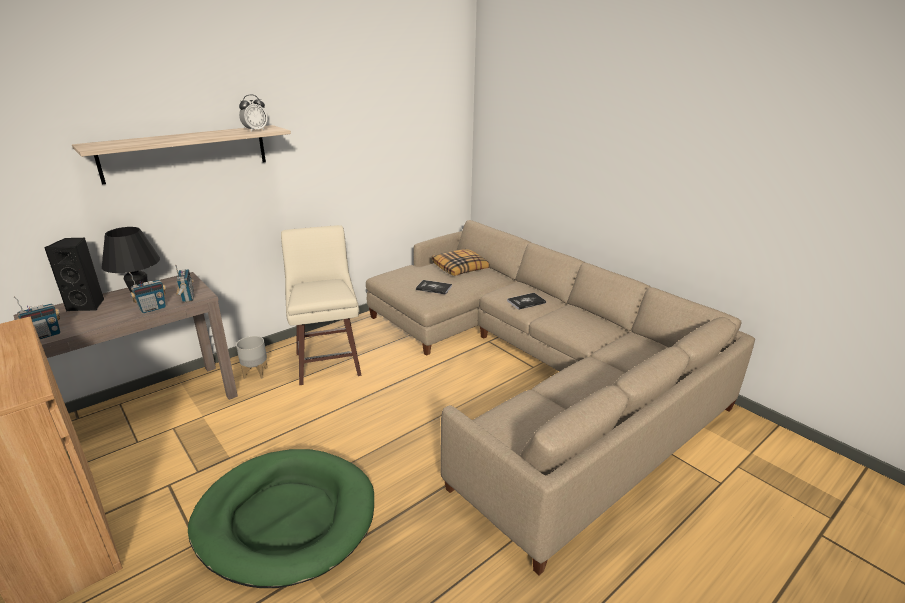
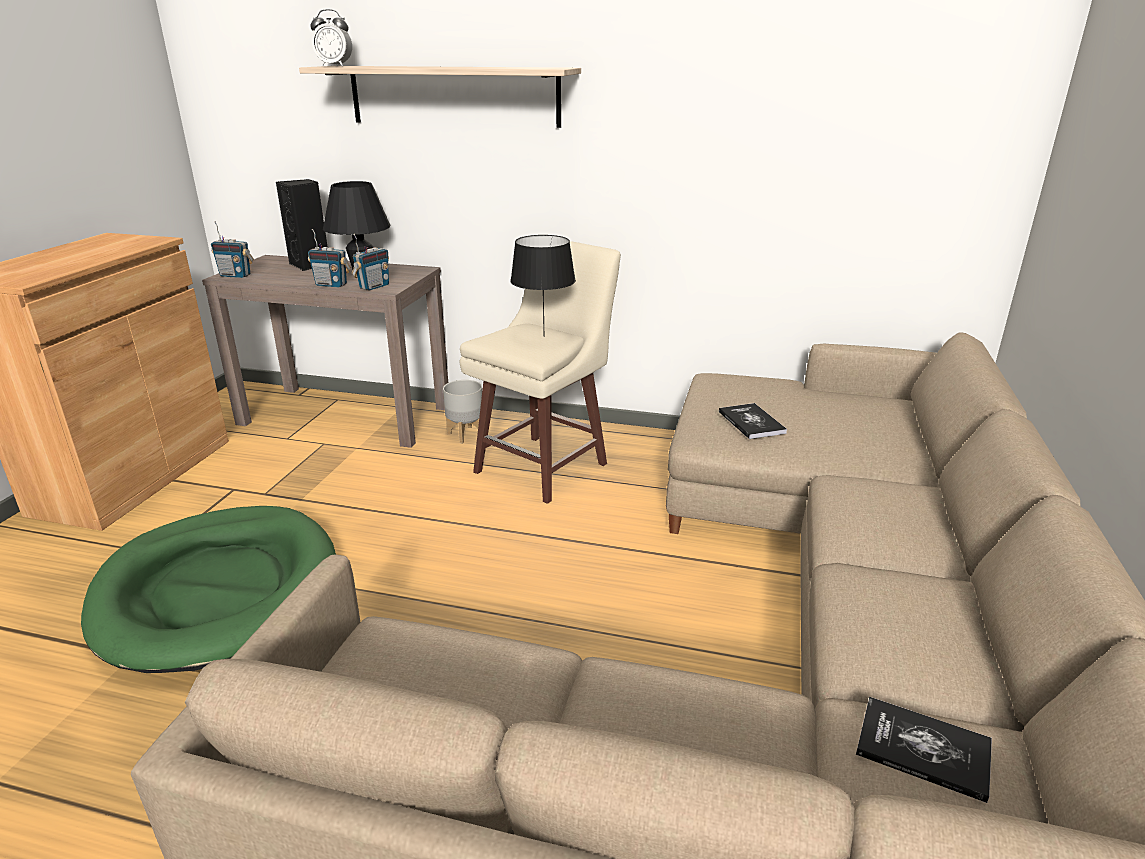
camera: 55 degrees right, 0 degrees up
(255, 130) = (525, 67): alarm clock -> alarm clock (334, 66)
(325, 285) = (543, 336): none -> black table lamp
(460, 268) = (861, 416): pillow -> none
(526, 302) = (870, 523): book -> book (923, 749)

